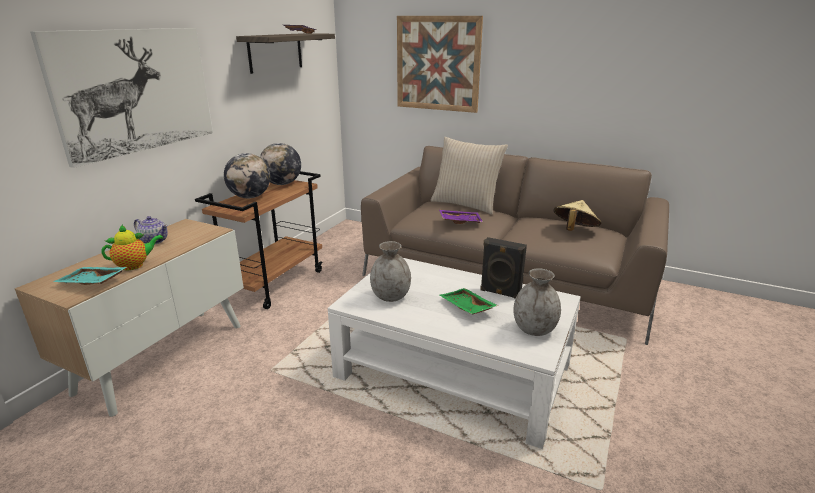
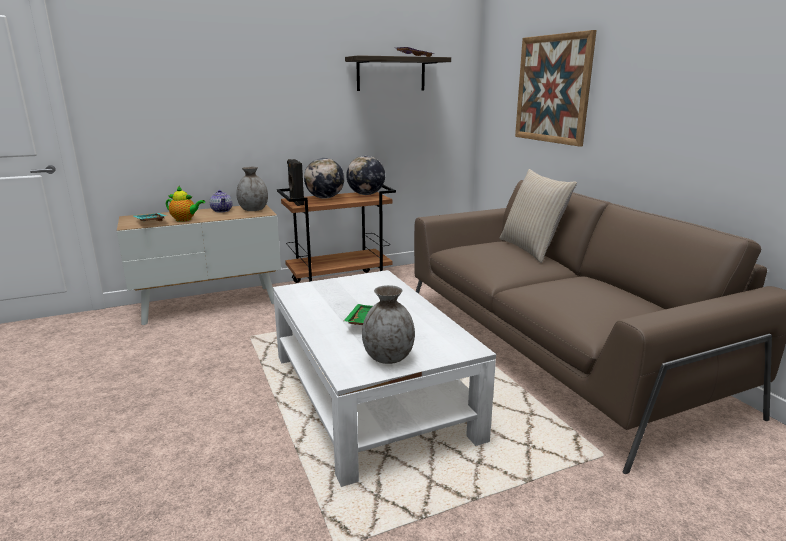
camera: 40 degrees right, 5 degrees down
(136, 91) = (237, 94): picture -> none
(391, 296) = (327, 295): grey vase -> grey vase (254, 210)
(460, 221) = (491, 259): purple tray -> none
(500, 293) = (419, 323): black speaker -> black speaker (296, 202)
(574, 230) = (605, 298): beige hat -> none

